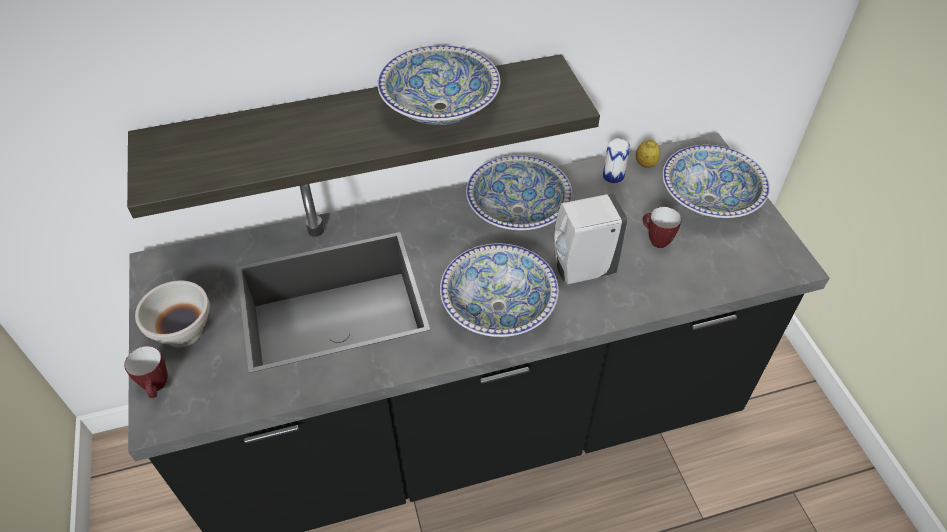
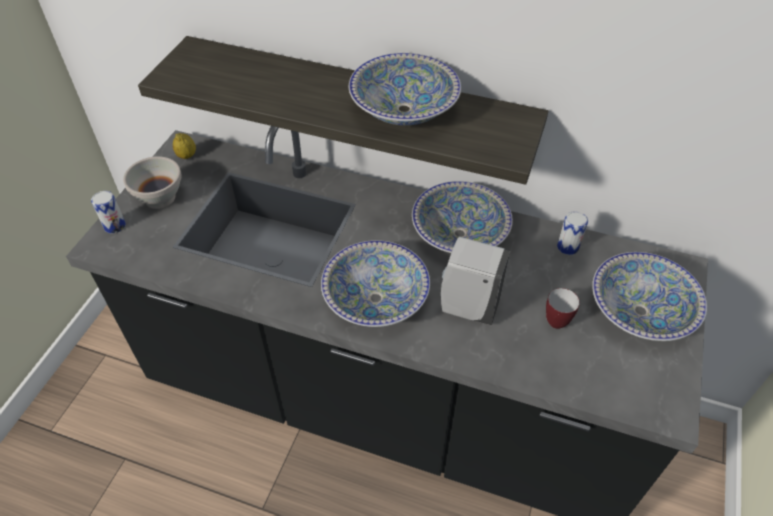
camera: 35 degrees right, 0 degrees up
(158, 388) = (115, 226): mug -> can
(645, 164) = (607, 251): lemon -> lemon (187, 156)

